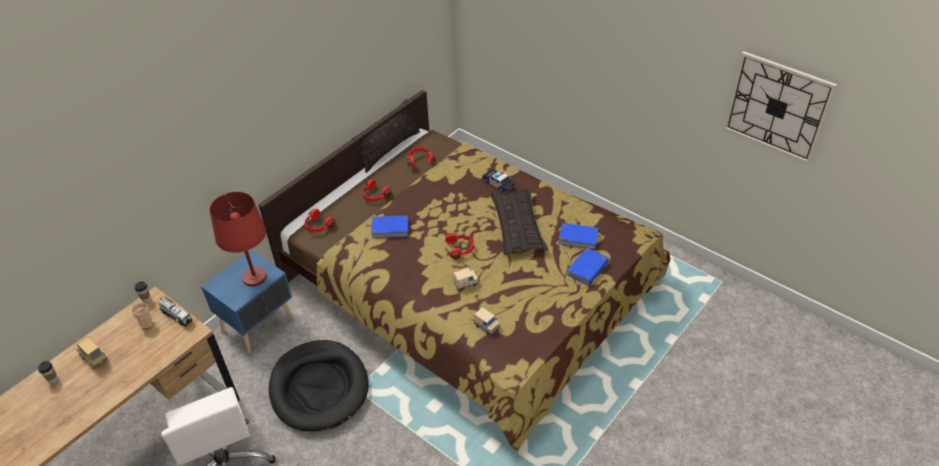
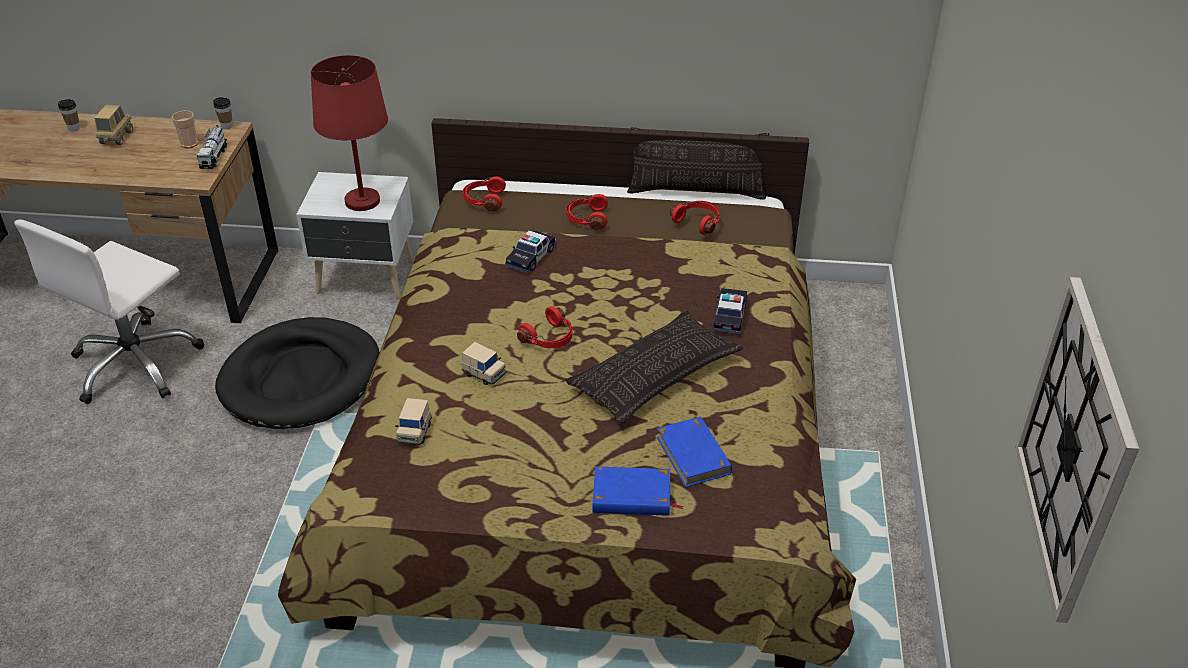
camera: 55 degrees right, 5 degrees down
(259, 324) = (366, 279): blue nightstand -> white nightstand
(390, 228) = (531, 257): blue book -> toy car

